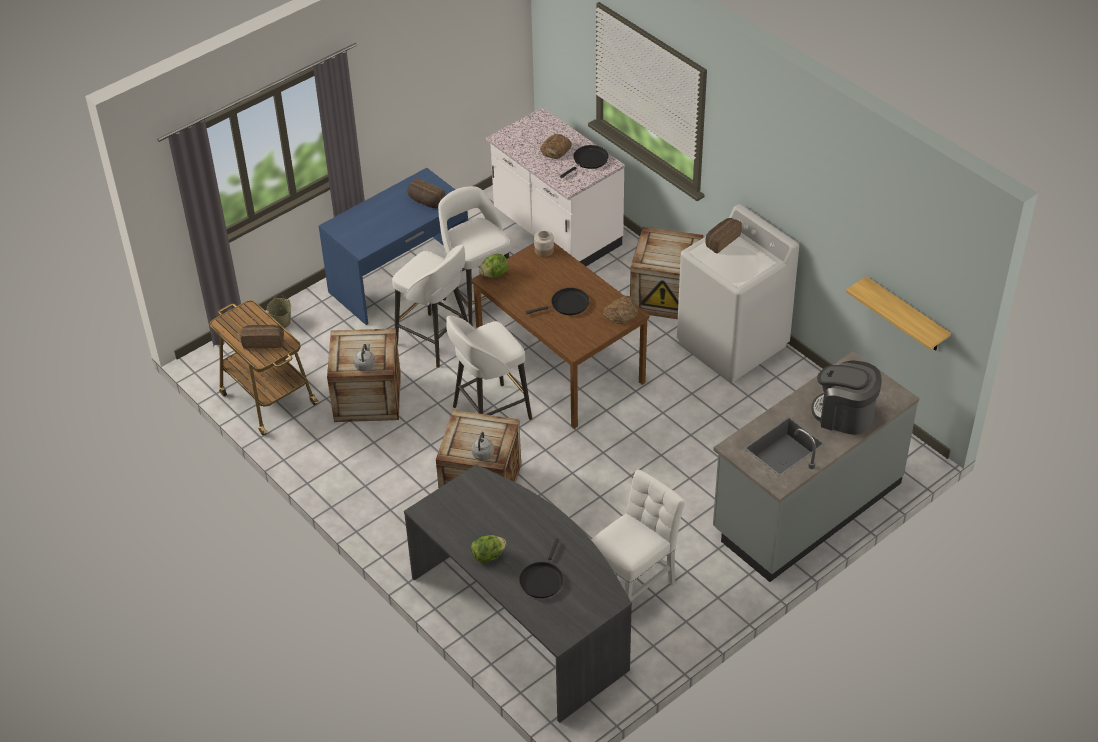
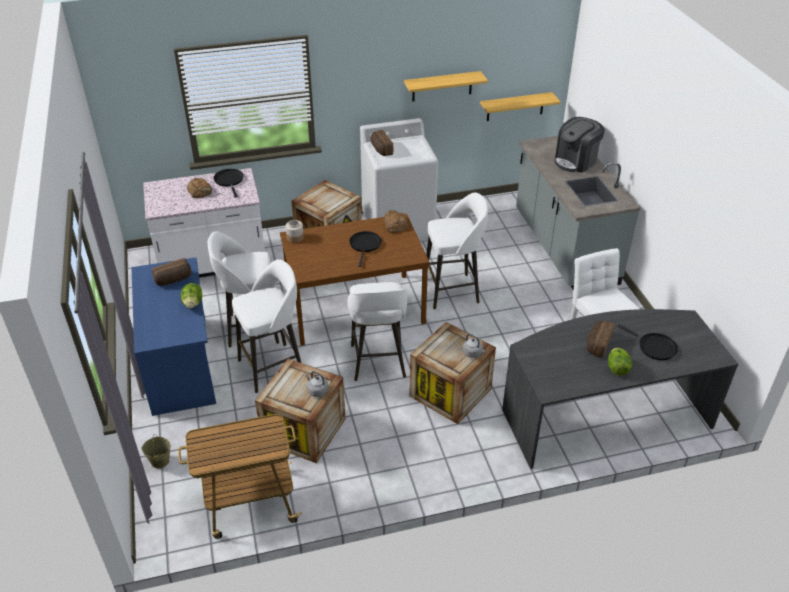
camera: 65 degrees left, 5 degrees down
(263, 341) = (253, 440): bread -> bread (597, 344)
(494, 274) = (299, 269): lettuce -> lettuce (193, 303)
(645, 432) = (452, 291): none -> white stool
(826, 225) = (442, 86): none -> shelf

